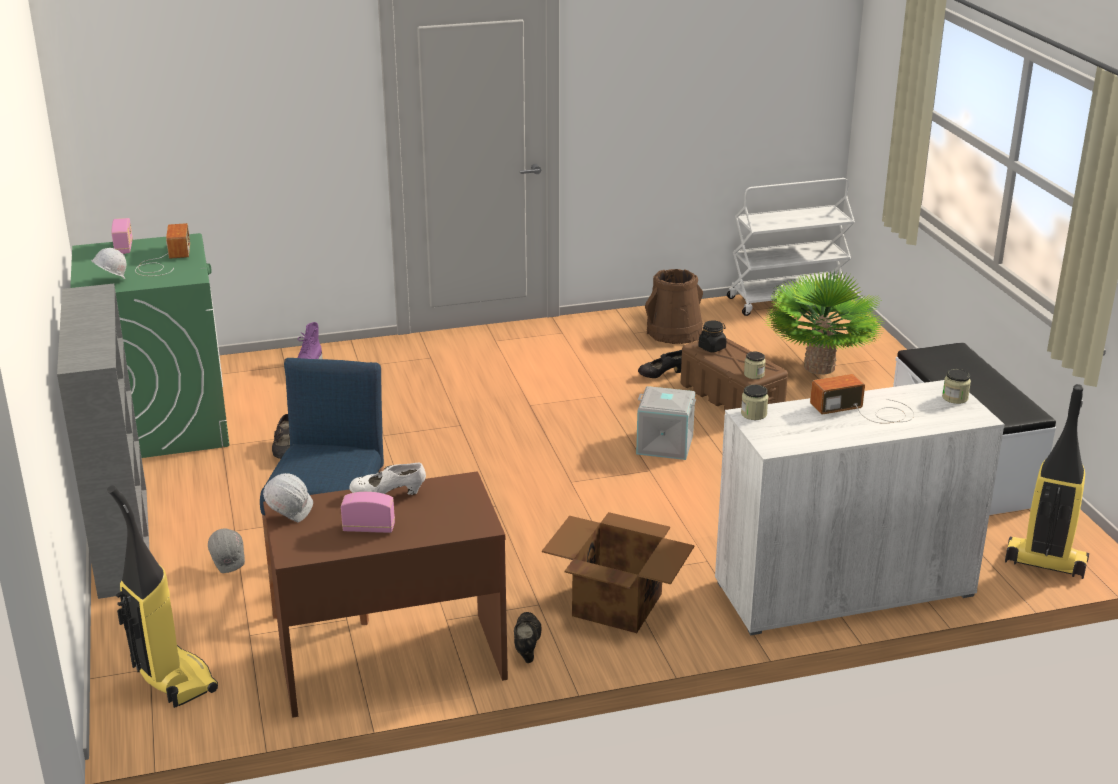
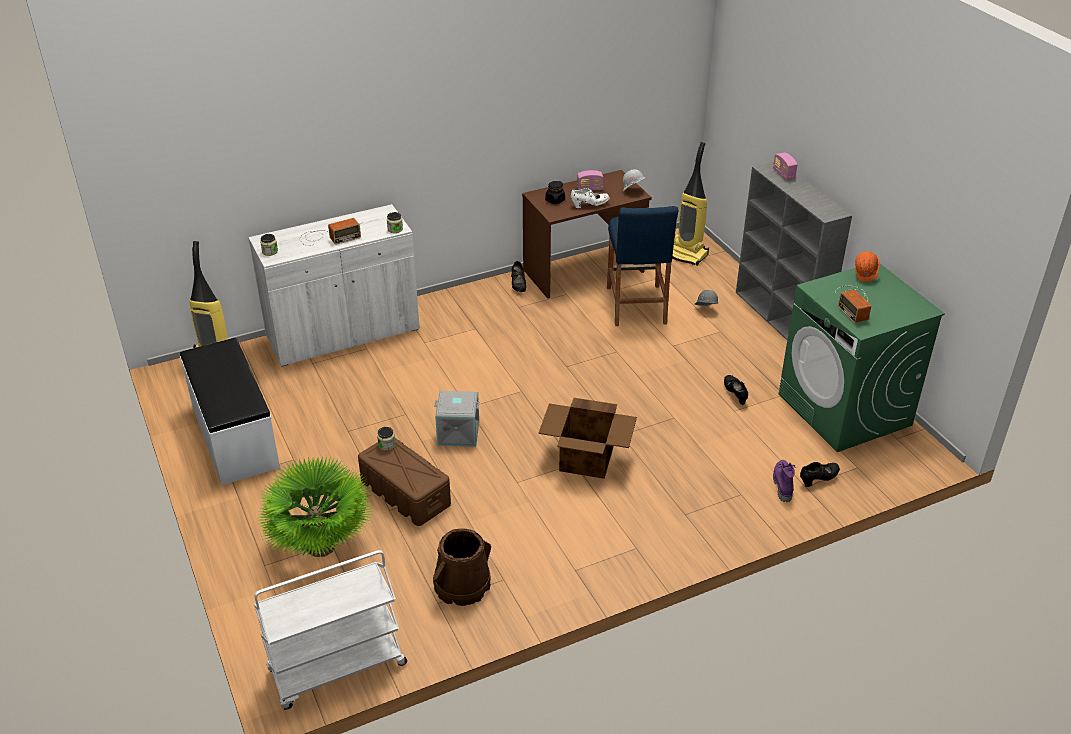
camera: 170 degrees right, 10 degrees up
(111, 282) = (865, 276): white hard hat -> orange hard hat
(124, 248) = (901, 314): radio -> radio (783, 174)
(616, 604) = (475, 311): cardboard box -> cardboard box (587, 459)
(663, 375) = (467, 516): black shoe -> black shoe (818, 479)
(712, 347) = (422, 476): black jar -> black jar (555, 200)

